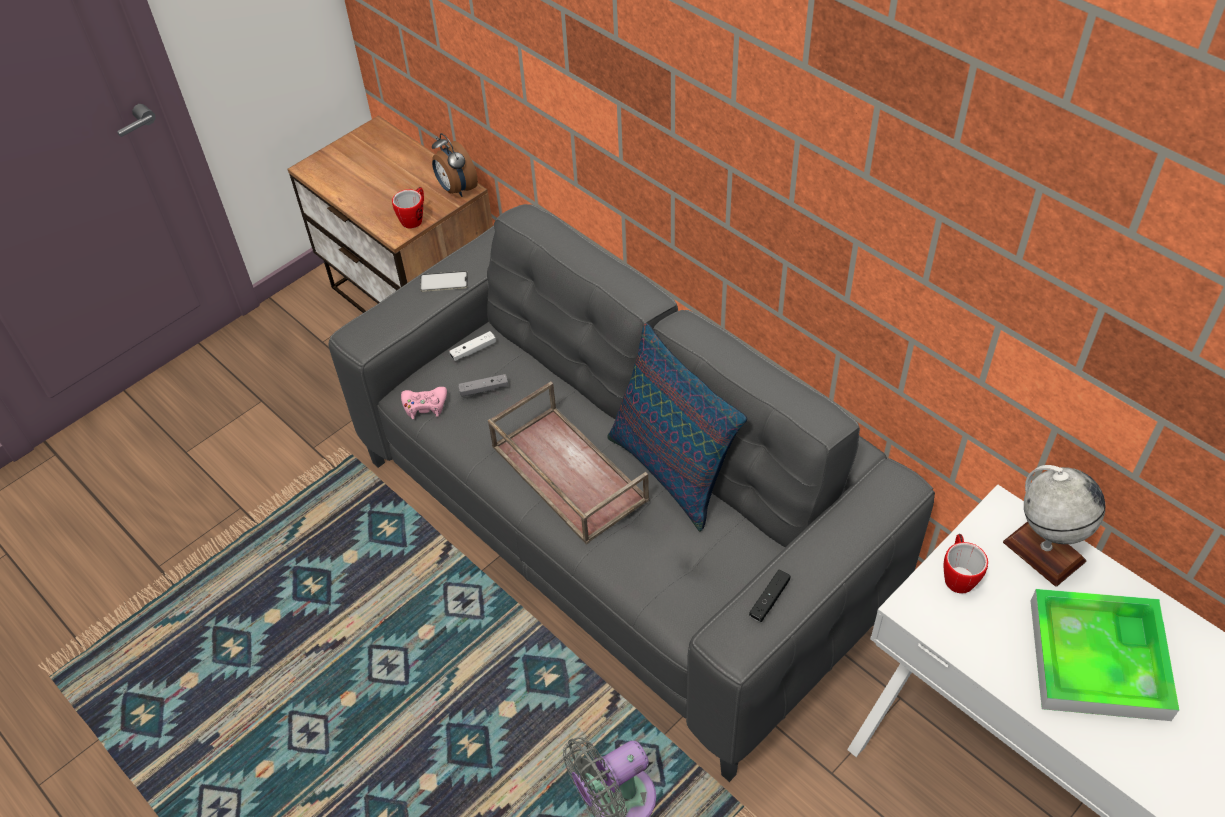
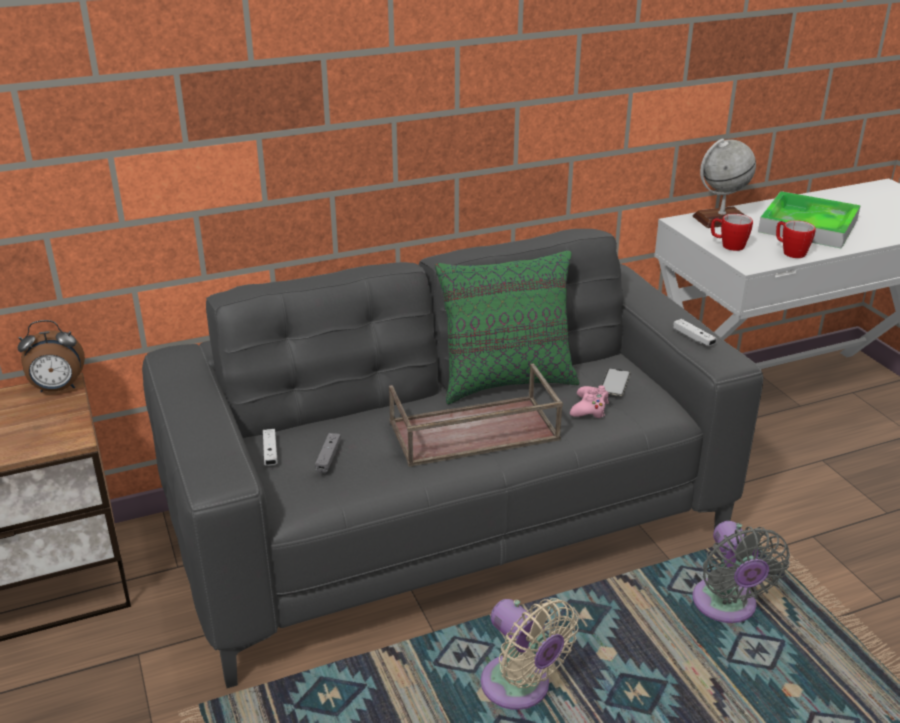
camera: 70 degrees left, 20 degrees down
(414, 218) = (66, 423): mug -> mug (790, 252)
(425, 406) = (318, 497): pink game controller -> pink game controller (589, 408)
(442, 655) = (520, 688): none -> beige fan
(444, 282) = (199, 411): phone -> phone (615, 382)
(671, 472) = (507, 383): blue pillow -> green pillow
(769, 599) = (693, 338): black game controller -> white game controller

